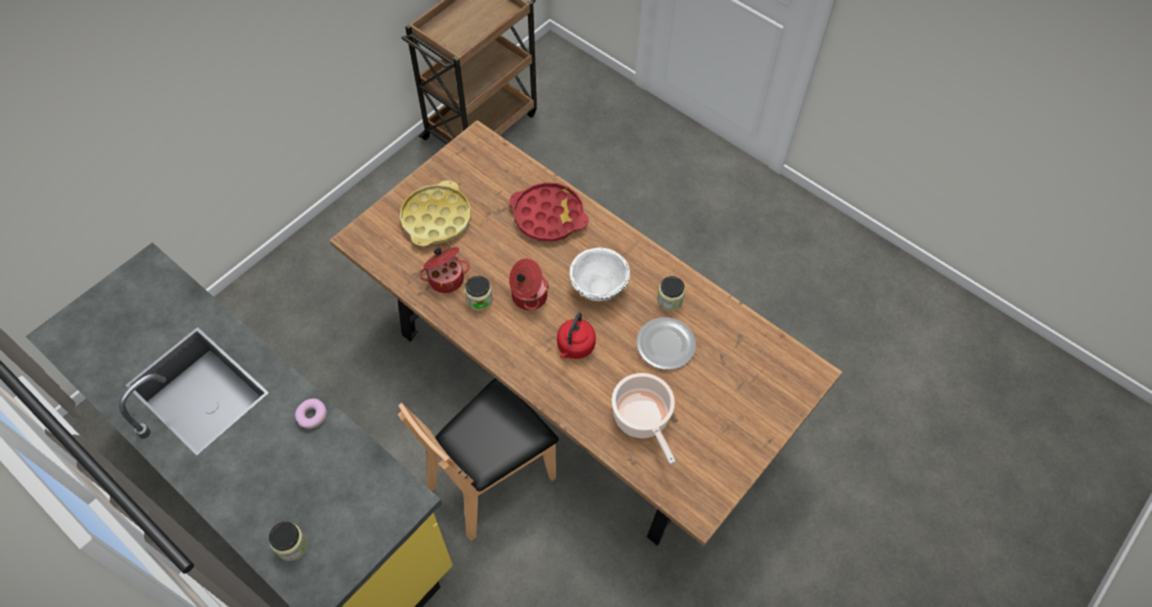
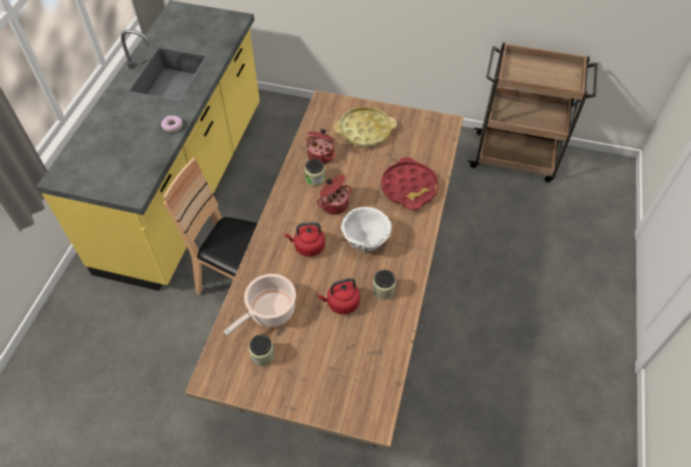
camera: 65 degrees right, 5 degrees down
(292, 545) = (85, 154): jar -> jar (263, 355)
(666, 345) = (341, 303): plate -> red kettle

